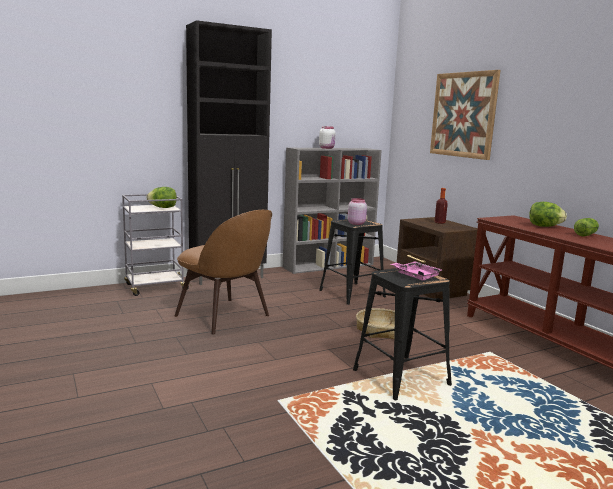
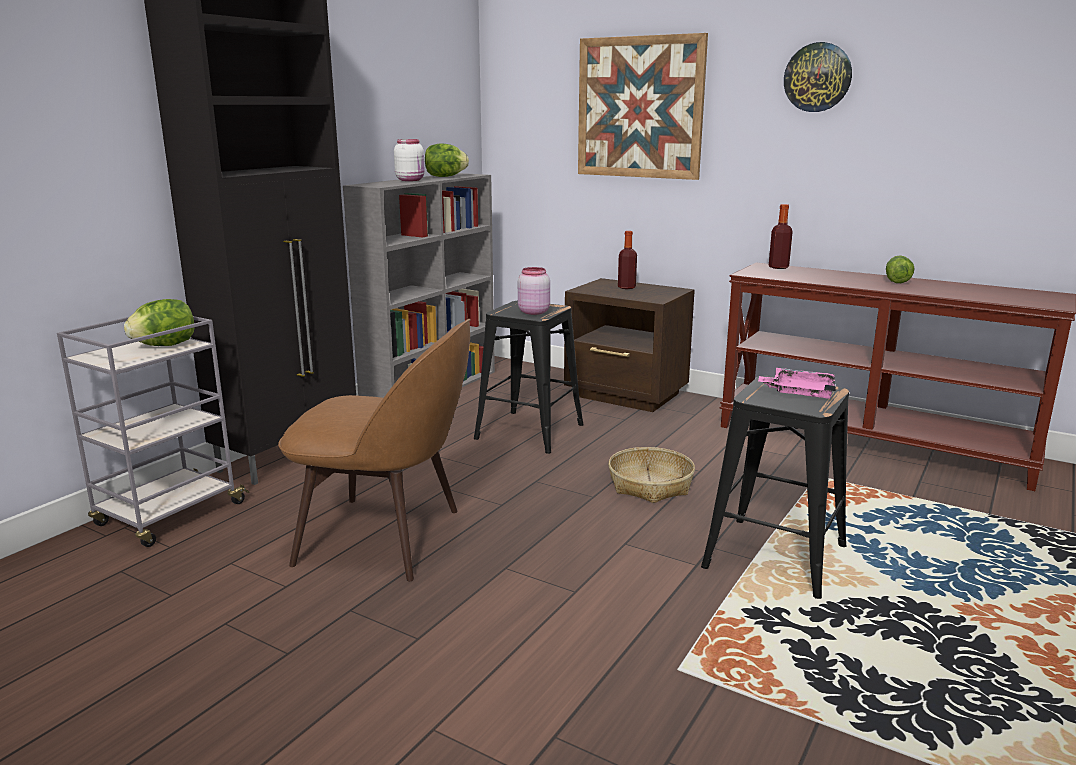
camera: 30 degrees left, 5 degrees up
(520, 219) = (778, 267): none -> bottle
(544, 226) = (830, 275): lettuce -> lettuce (445, 177)
(557, 97) = (817, 77): none -> wall clock

